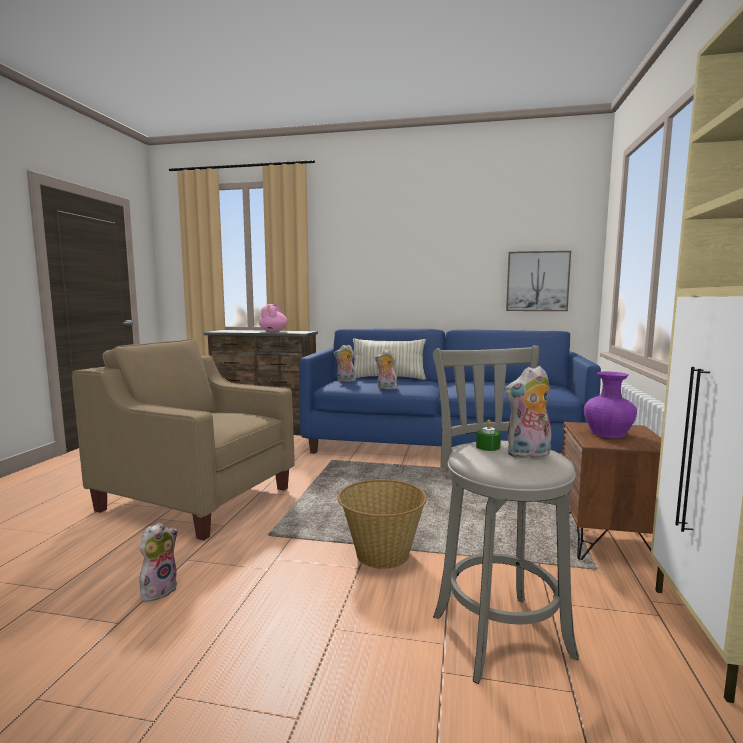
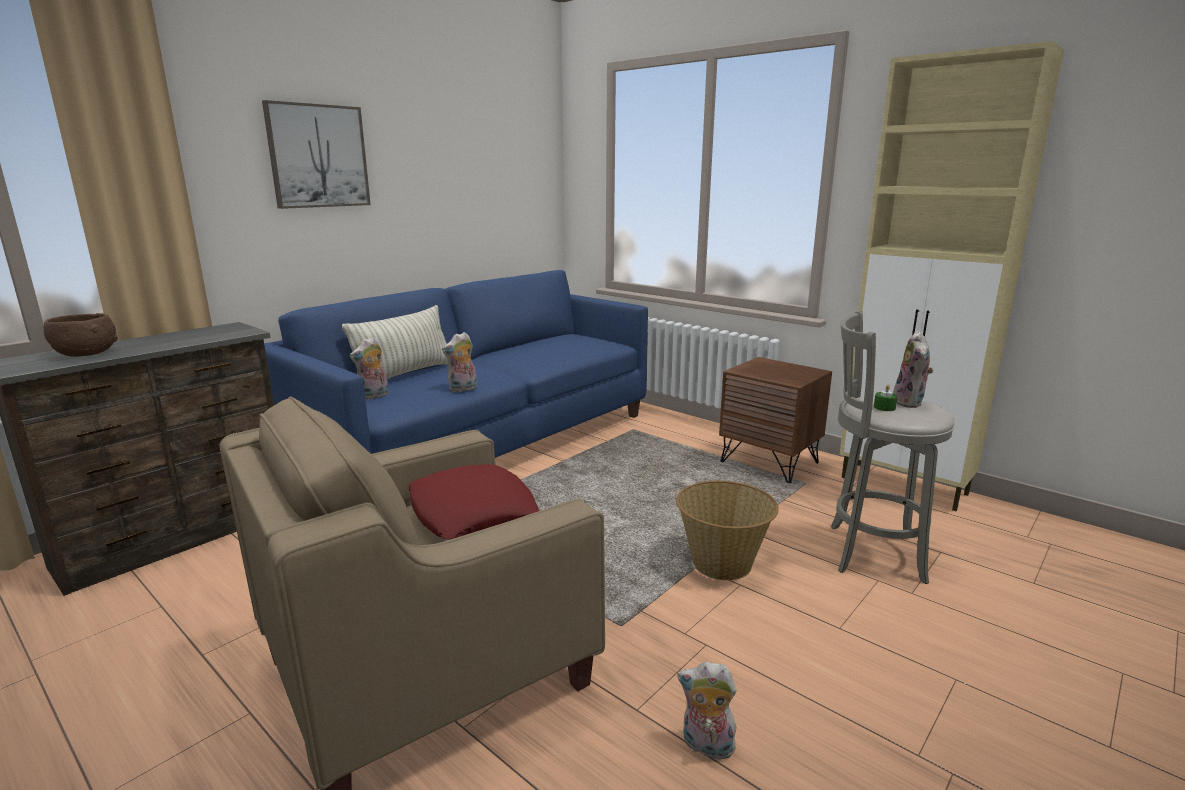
camera: 60 degrees left, 10 degrees up
(159, 590) = (706, 746): plush toy -> plush toy turned 45 degrees counterclockwise
(224, 418) = (473, 512): none -> red pillow
(244, 331) = (86, 353): none -> brown bowl
(273, 331) = (160, 339): pink teapot -> none
(537, 281) = (512, 209): picture -> picture (318, 156)
(607, 433) = (772, 371): purple vase -> none

